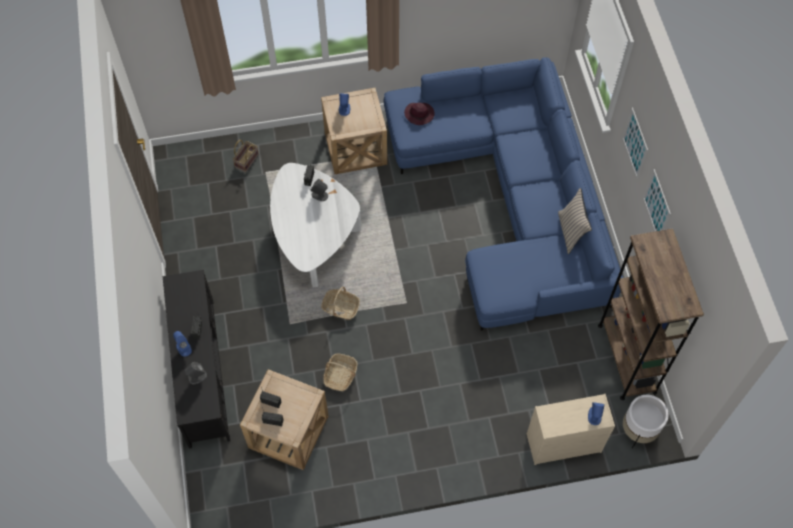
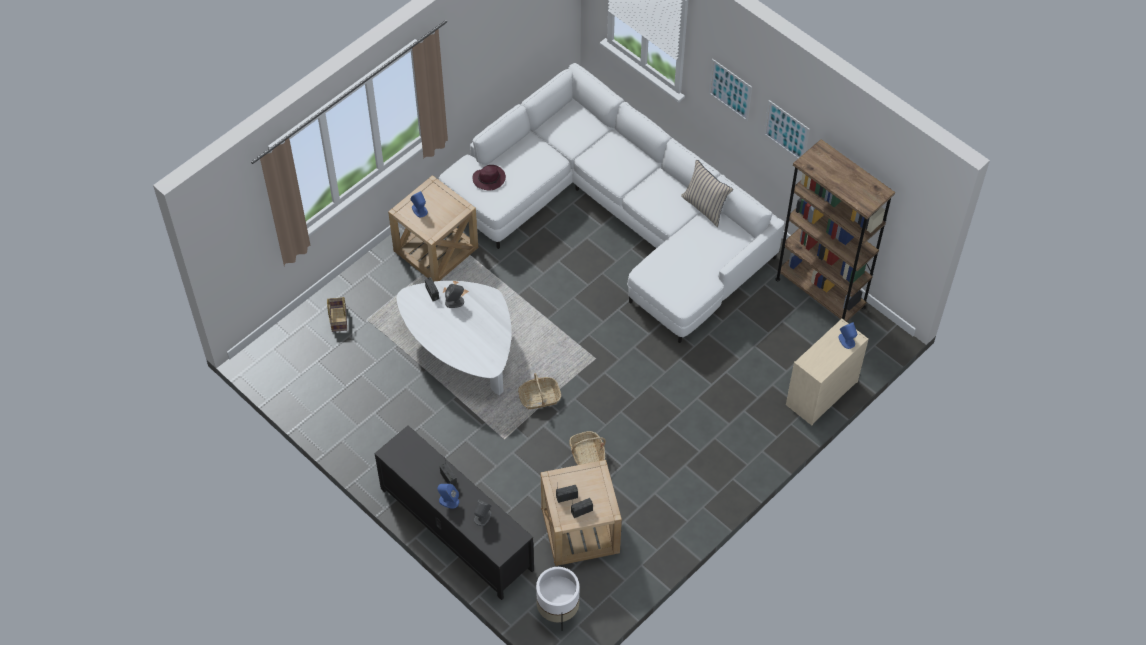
camera: 35 degrees left, 5 degrees down
(510, 198) = (616, 214): blue sofa -> white sofa
(638, 430) = (873, 346): white planter -> white planter (557, 610)

